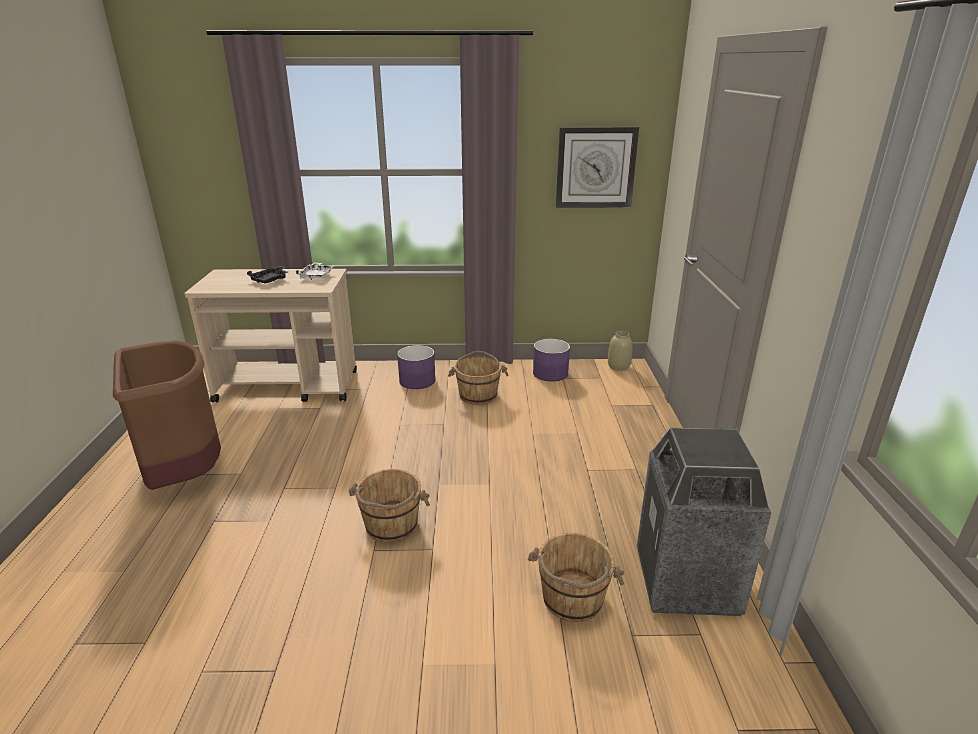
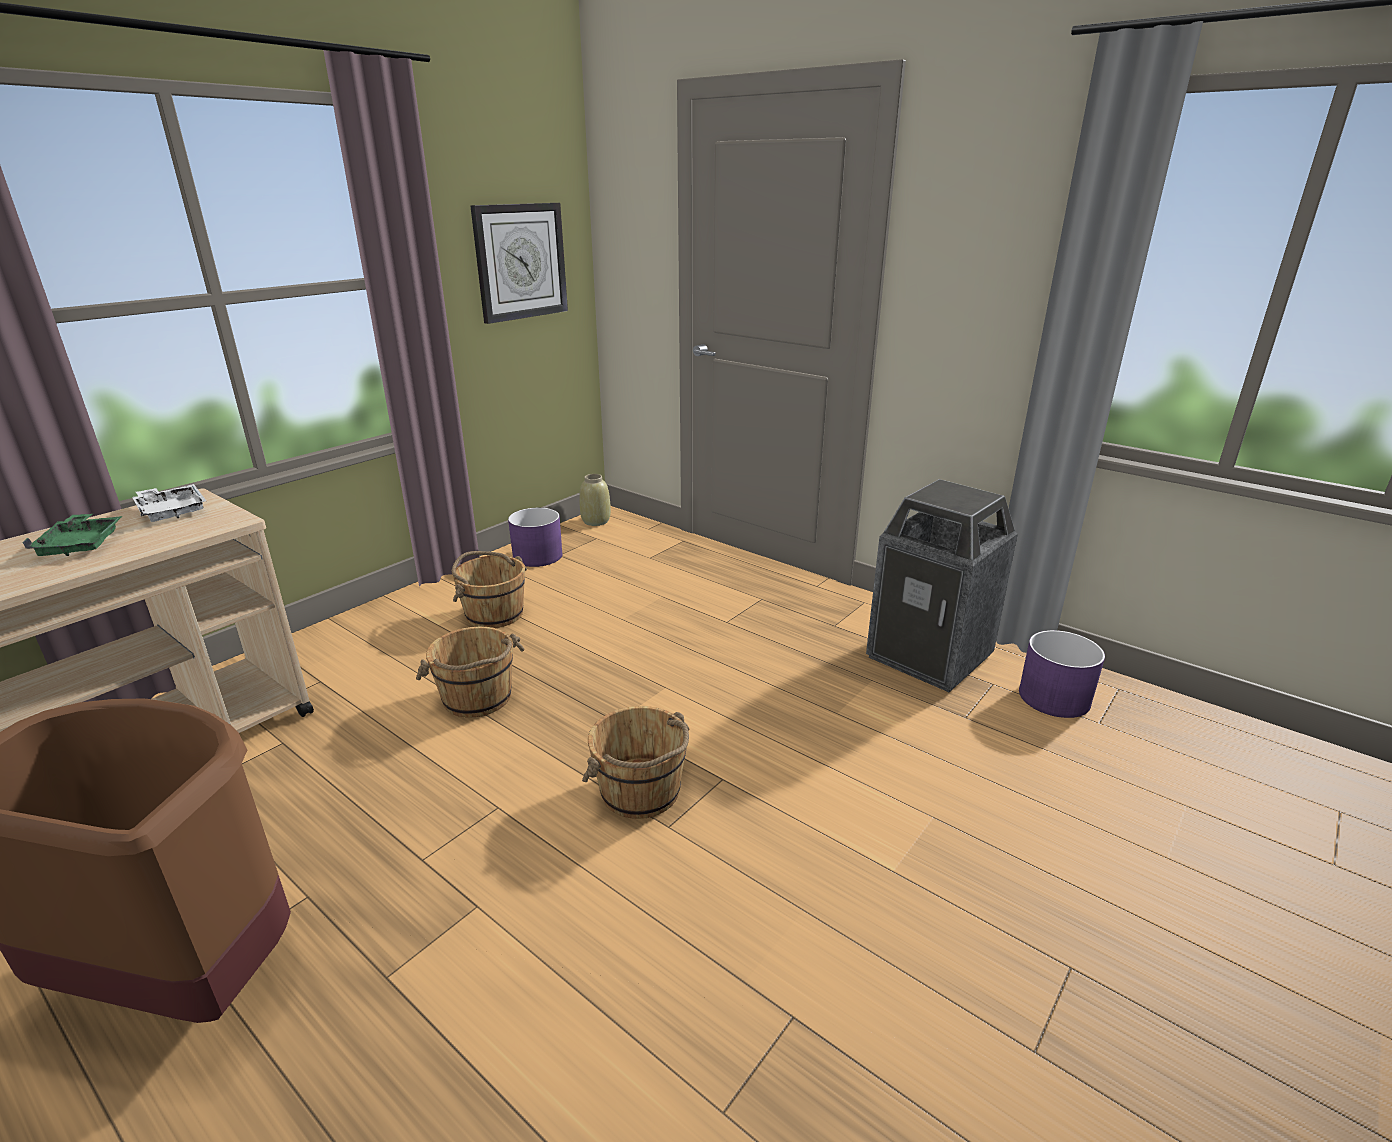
camera: 50 degrees left, 0 degrees up
(271, 280) = (82, 544): black tray -> green tray
(417, 381) = (381, 637): purple planter -> purple planter (1053, 697)
(572, 599) = (892, 725): brown bucket -> brown bucket (477, 698)

